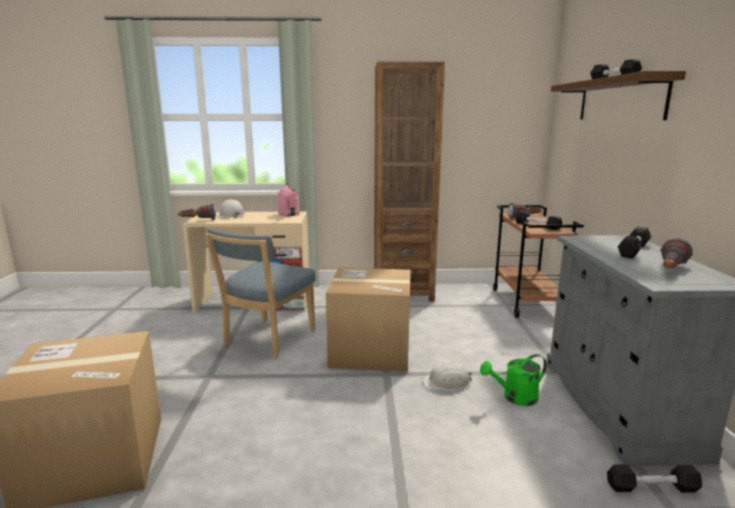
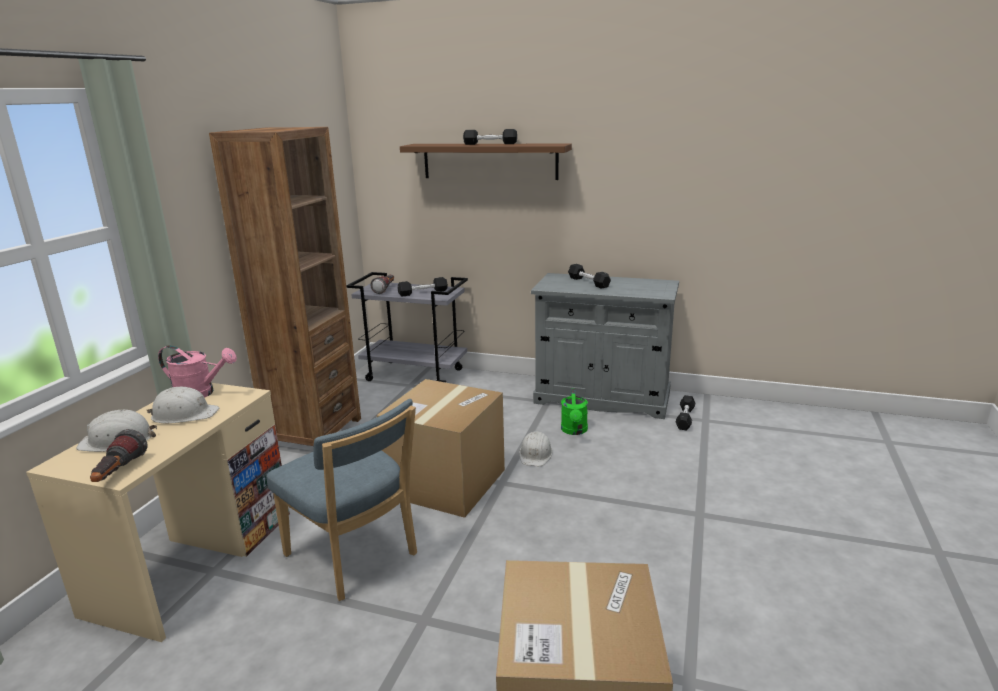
camera: 70 degrees left, 5 degrees up
(262, 217) = (184, 414): none -> white hard hat
(527, 303) = (416, 375): brown cart -> grey cart
(670, 270) = (638, 286): flashlight -> none

